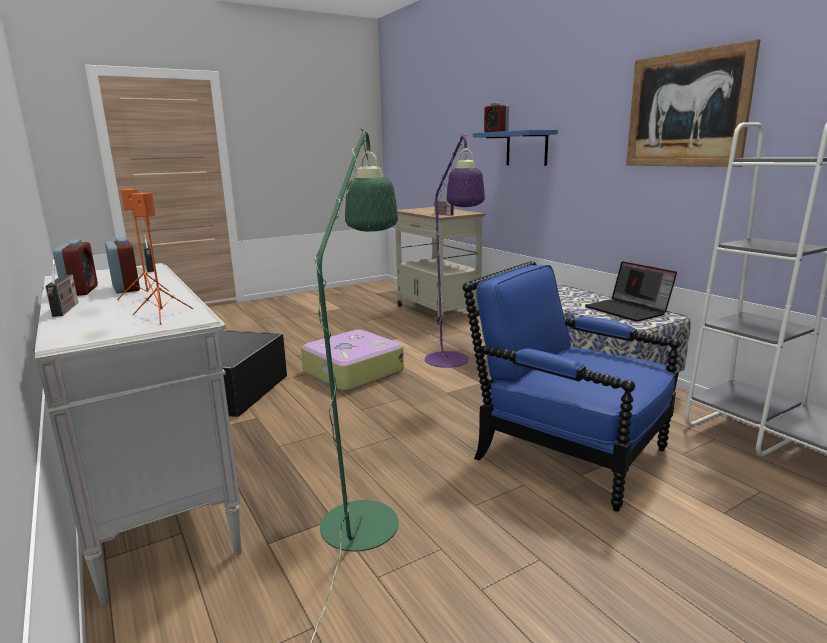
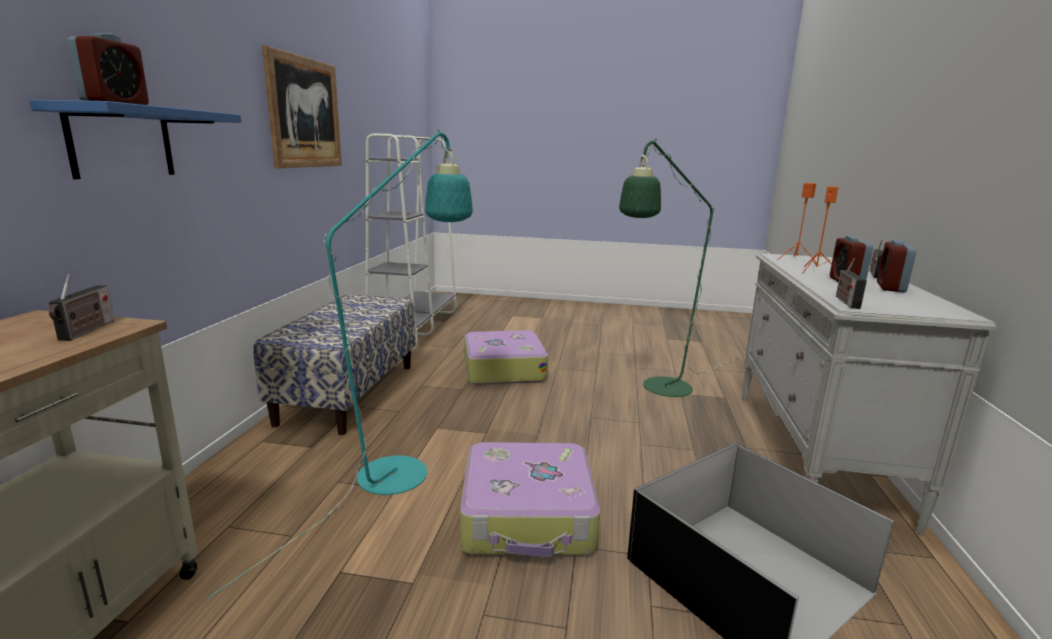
camera: 140 degrees left, 0 degrees up
(450, 363) = (404, 465): purple floor lamp -> turquoise floor lamp
(564, 451) = (503, 369): blue armchair -> suitcase
(628, 310) = (352, 306): laptop -> none

